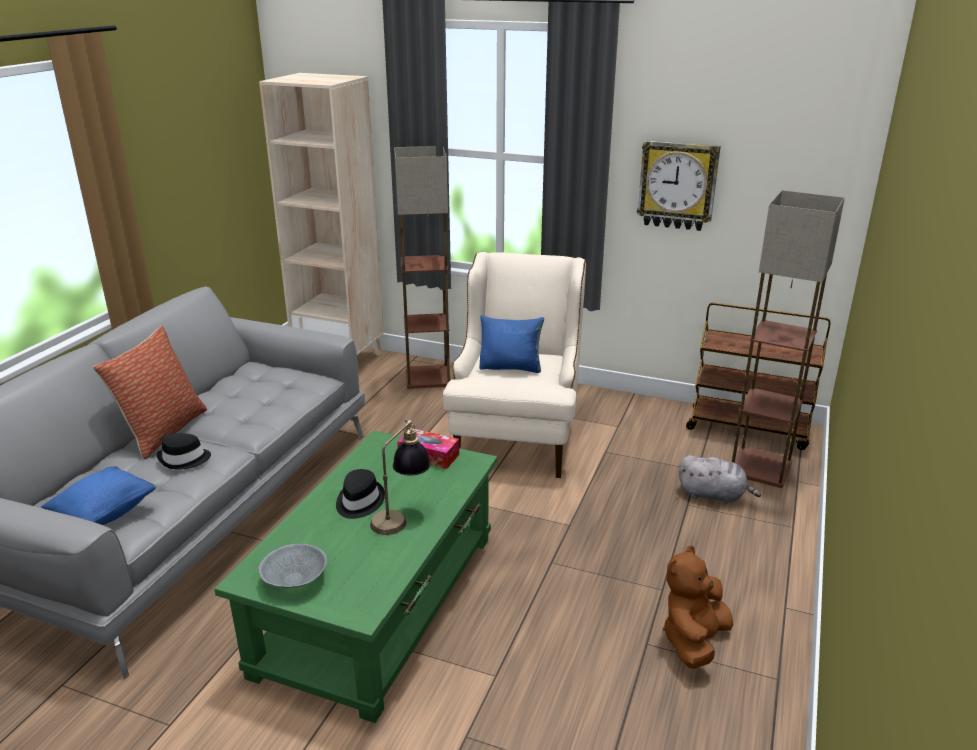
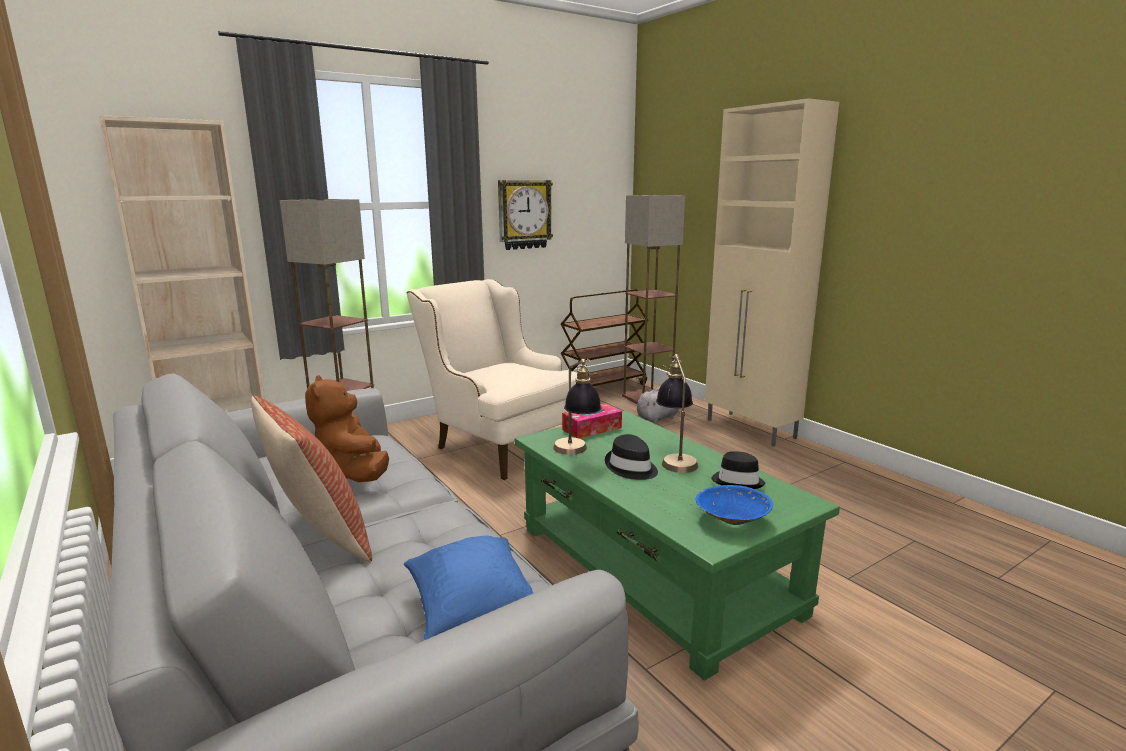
camera: 55 degrees left, 10 degrees down
(184, 459) = (420, 533): black hat -> black hat (738, 481)
(295, 579) = (731, 520): grey bowl -> blue bowl
(366, 467) = (576, 453): none -> table lamp
(511, 367) = (511, 371): blue pillow -> none
(693, 641) = (796, 470): brown plush toy -> brown plush toy (354, 475)
(776, 572) = (751, 429): none -> beige cabinet

